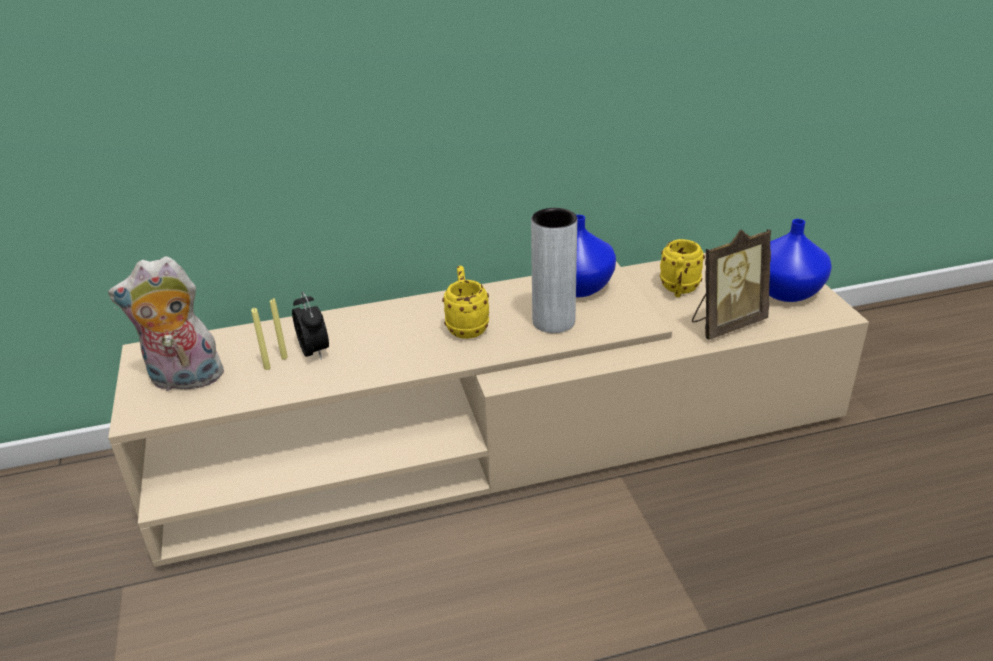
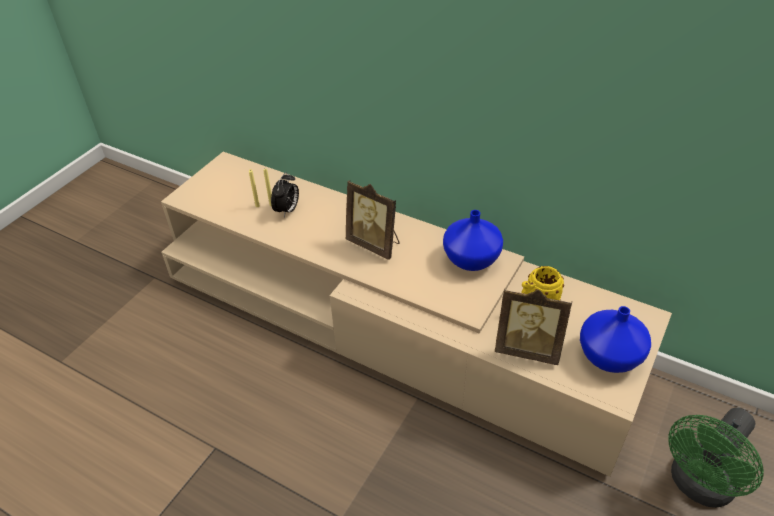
camera: 45 degrees right, 10 degrees up
(184, 381) = (219, 190): plush toy -> none
(466, 326) = (375, 244): yellow mug -> picture frame
(553, 322) = (422, 274): grey vase -> none
(896, 380) = (698, 486): none -> green fan

